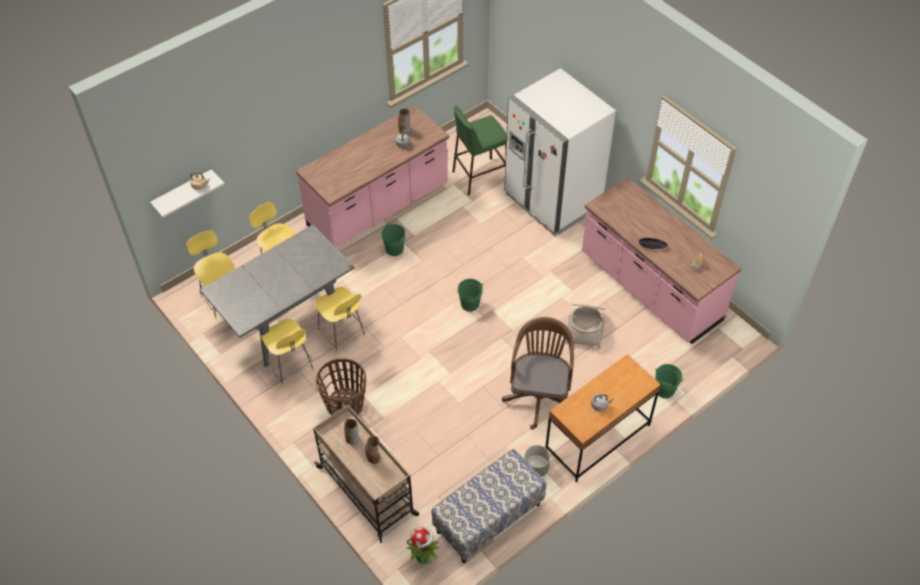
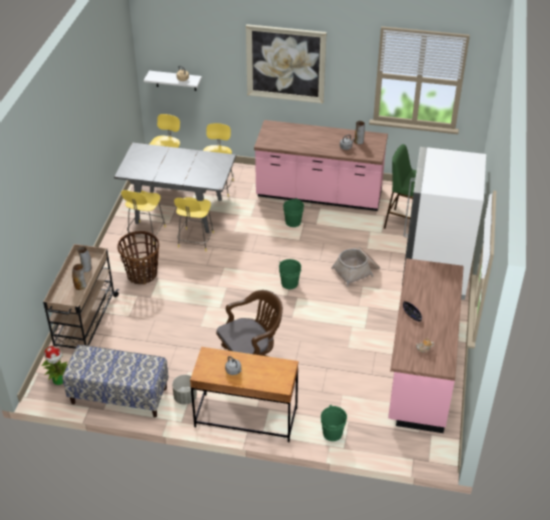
camera: 50 degrees right, 10 degrees down
(298, 99) = (285, 63): none -> picture
(585, 327) = (339, 354): basket -> basket (357, 271)

